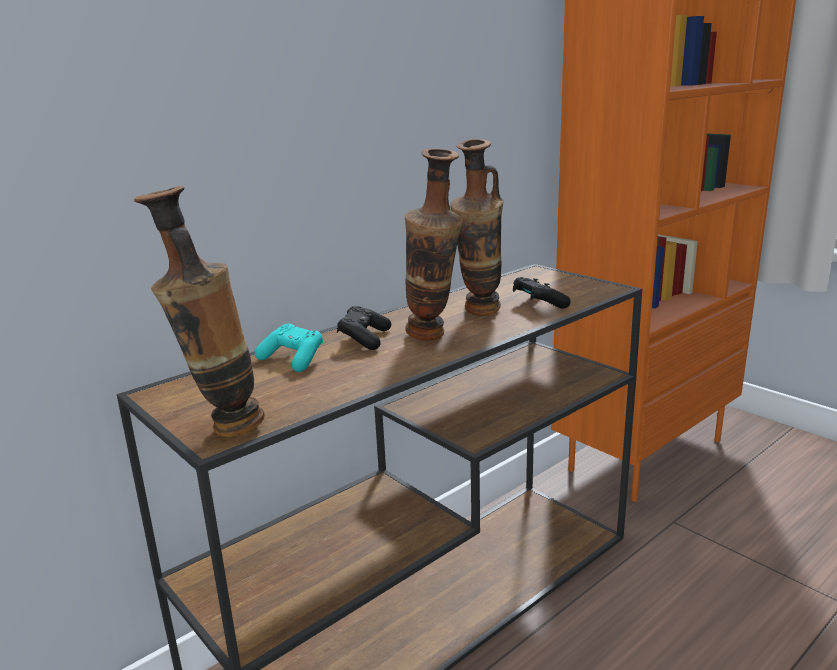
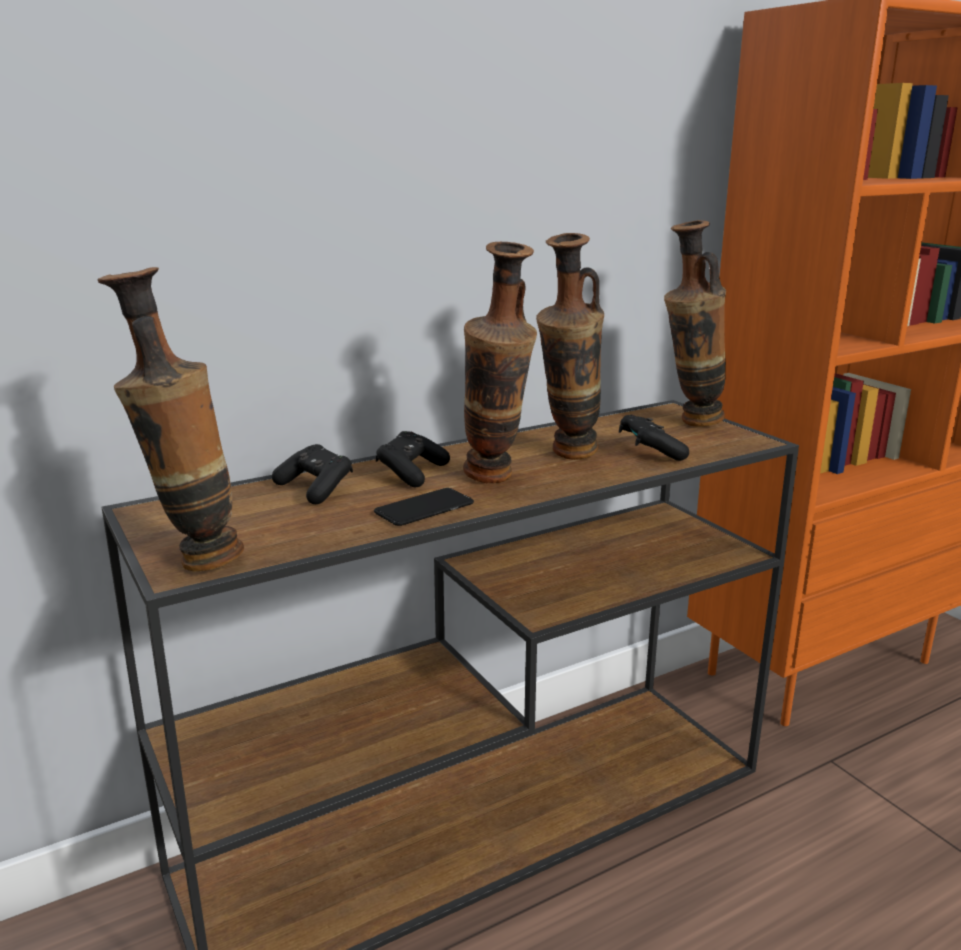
camera: 10 degrees right, 0 degrees up
(293, 360) = (316, 489): turquoise game controller -> black game controller
(389, 365) = (424, 508): none -> phone
(555, 280) = (689, 423): none -> vase

